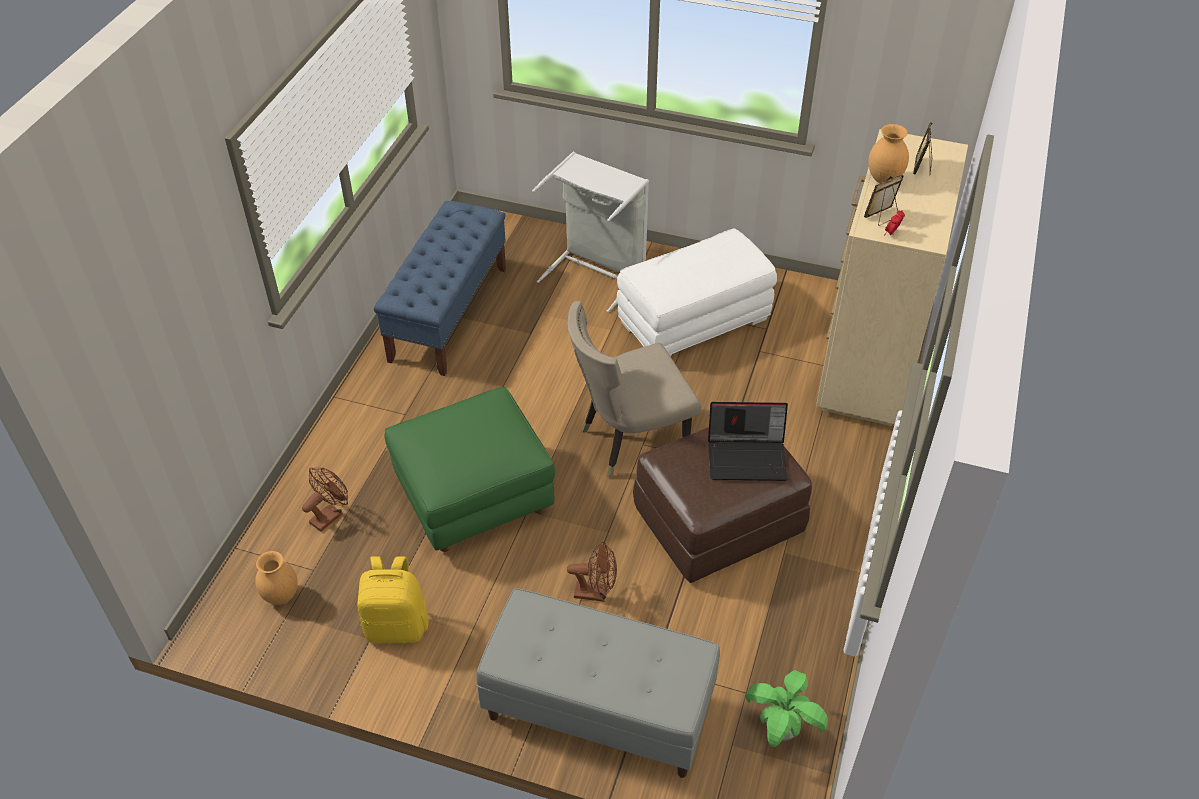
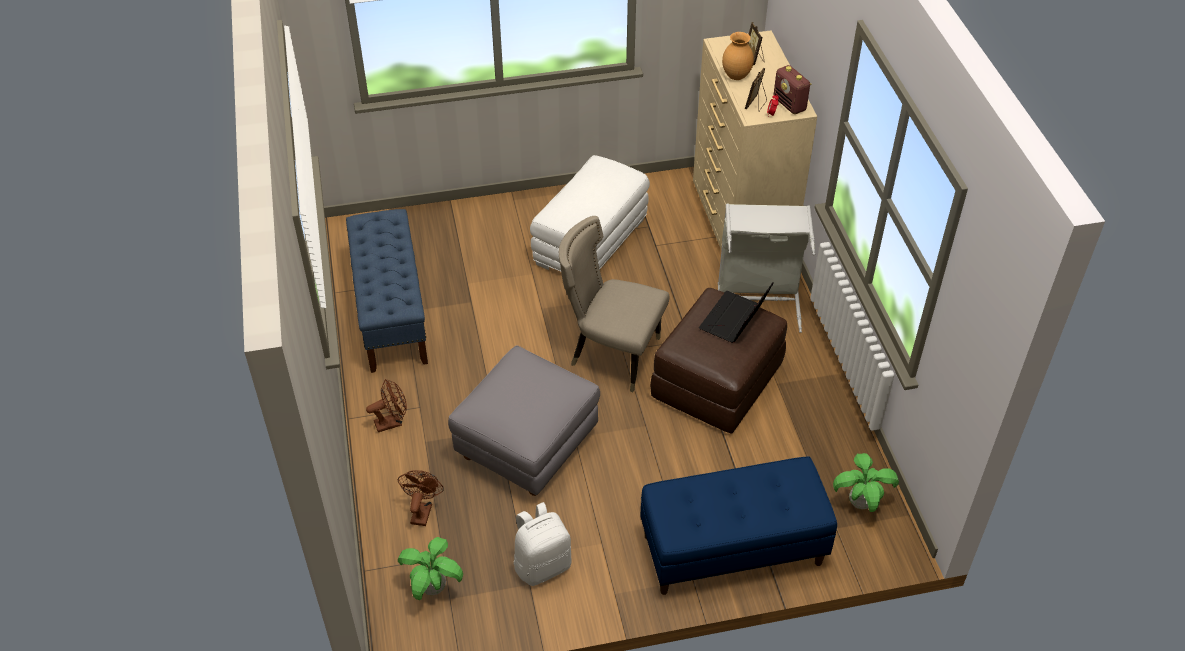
camera: 30 degrees left, 0 degrees up
(280, 596) = (433, 588): brown vase -> potted plant
(397, 625) = (542, 565): yellow backpack -> white backpack
(474, 499) = (527, 447): green ottoman -> grey ottoman
(596, 593) = (669, 472): brown fan -> brown fan (392, 422)
(597, 272) = (486, 232): grey laundry basket -> grey laundry basket (758, 300)
(597, 710) = (732, 550): grey bench -> blue bench
(629, 442) = (611, 353): beige chair -> beige chair turned 75 degrees clockwise
(748, 457) = (734, 320): laptop -> laptop turned 150 degrees clockwise
(922, 231) = (790, 105): none -> radio

